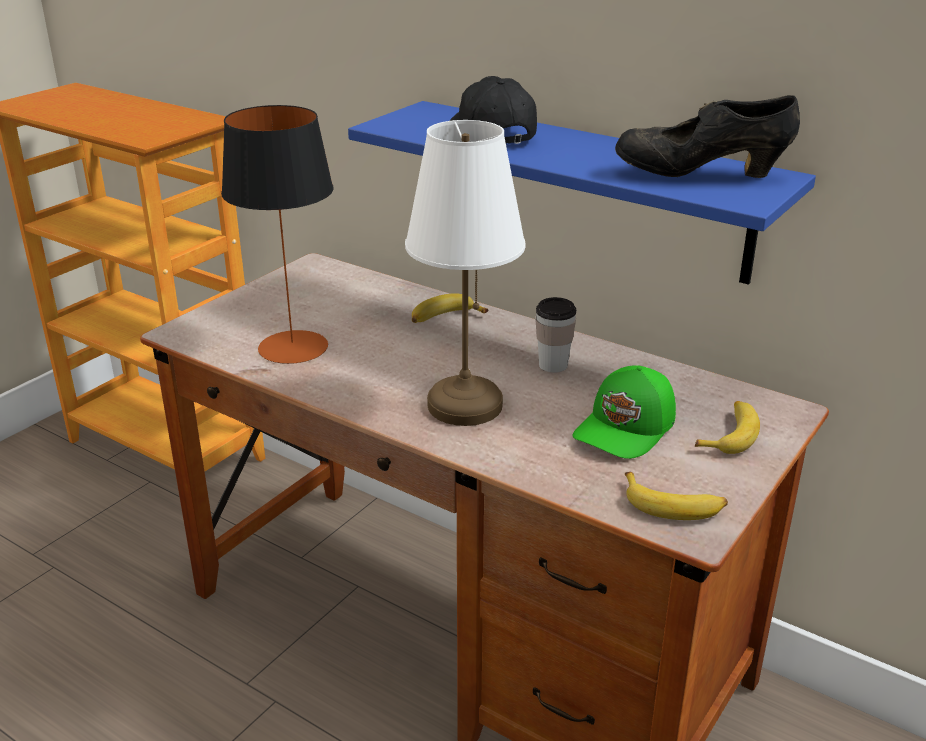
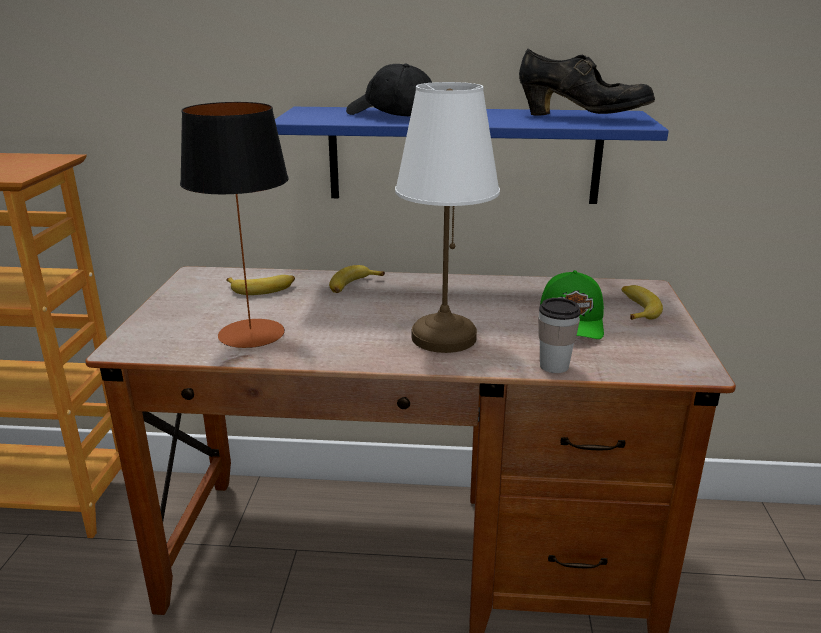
camera: 30 degrees left, 5 degrees down
(553, 365) = (471, 297): cup -> cup (554, 366)
(673, 505) = (663, 358): banana -> banana (262, 289)
(700, 175) = (582, 117): black shoe -> black shoe turned 135 degrees counterclockwise

